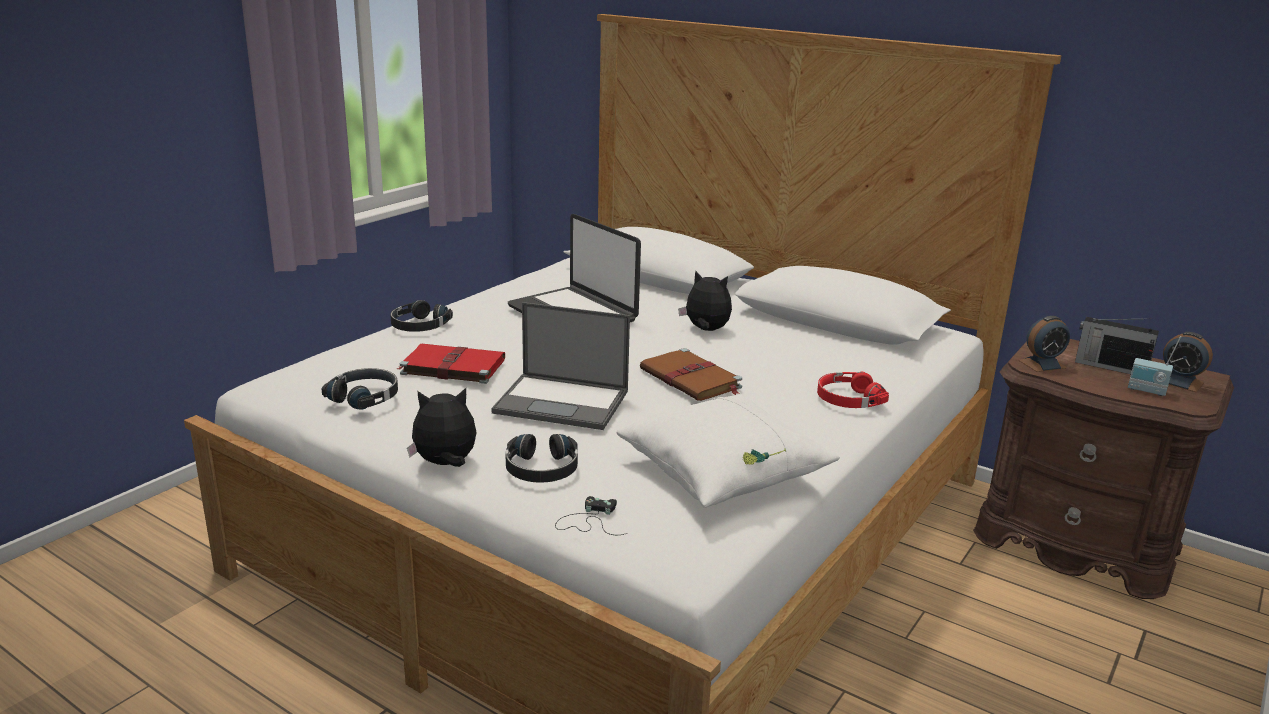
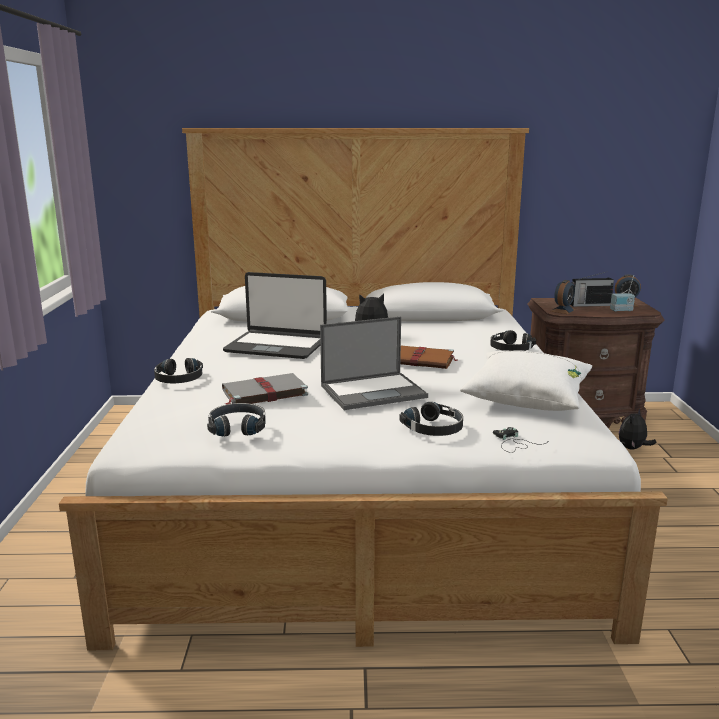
camera: 35 degrees left, 5 degrees down
(445, 464) = (369, 447): plush toy -> plush toy (633, 448)
(451, 366) = (263, 393): red book -> grey book
(848, 399) = (510, 348): red headphones -> black headphones

